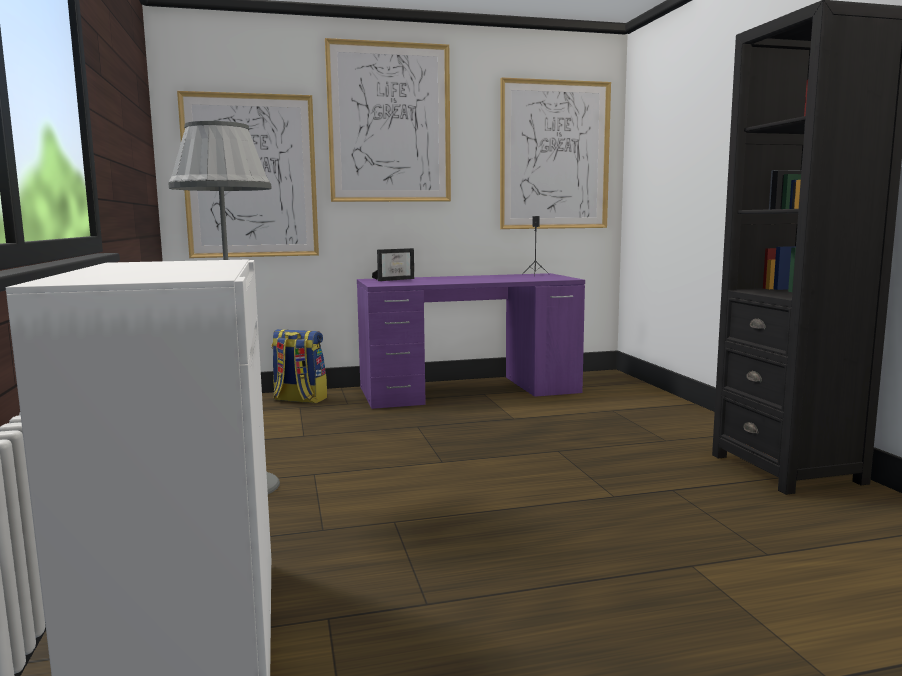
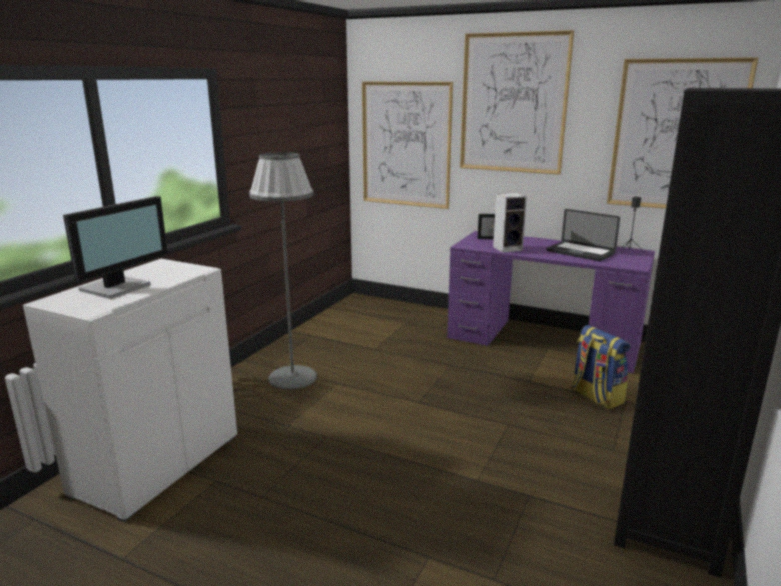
camera: 40 degrees right, 10 degrees up
(151, 270) = (118, 288): none -> monitor
(299, 400) = (416, 315): backpack -> backpack (595, 397)
(429, 282) = (508, 248): none -> speaker
(499, 278) = (580, 252): none -> laptop

